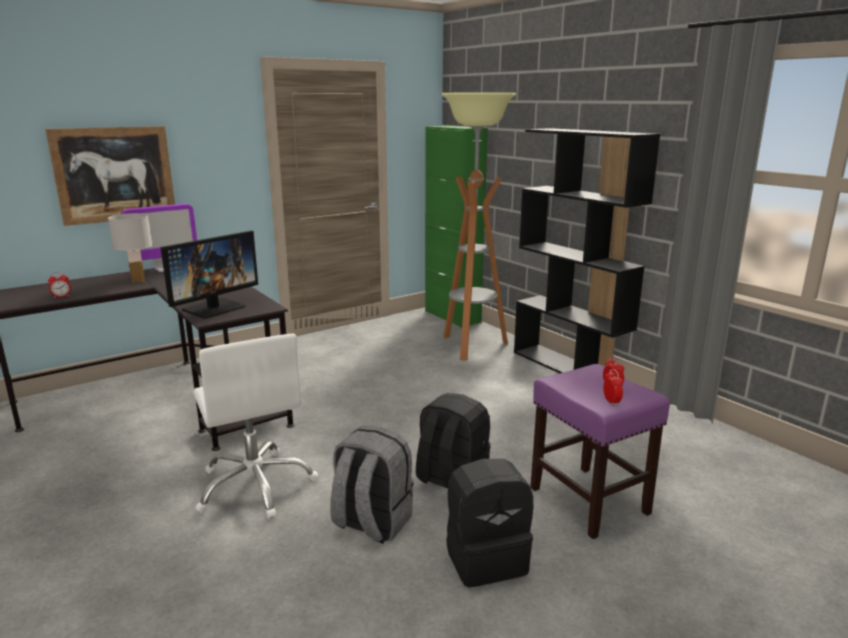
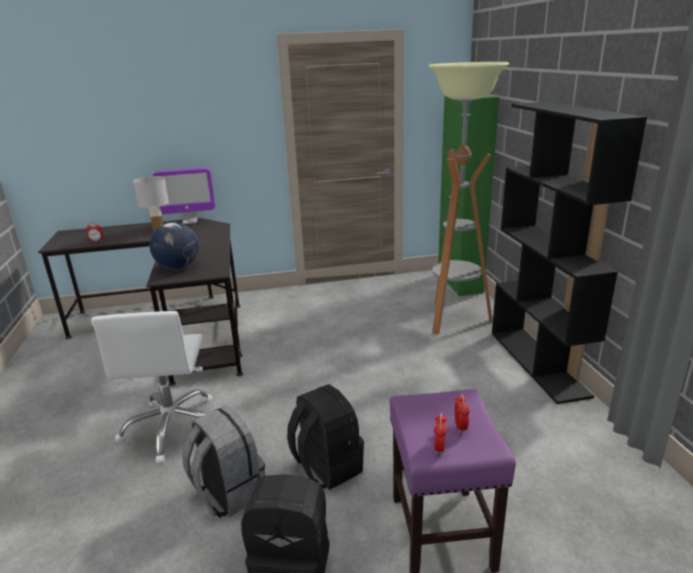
camera: 25 degrees right, 5 degrees up
(114, 174) = (151, 142): picture -> none
(214, 308) = (178, 267): monitor -> globe

